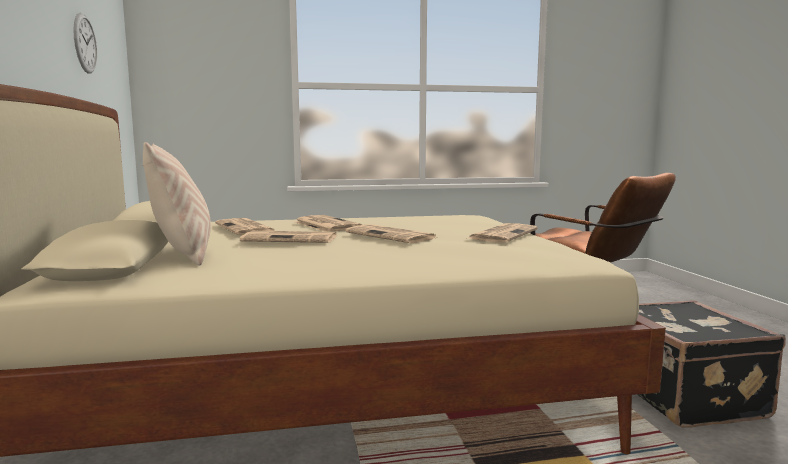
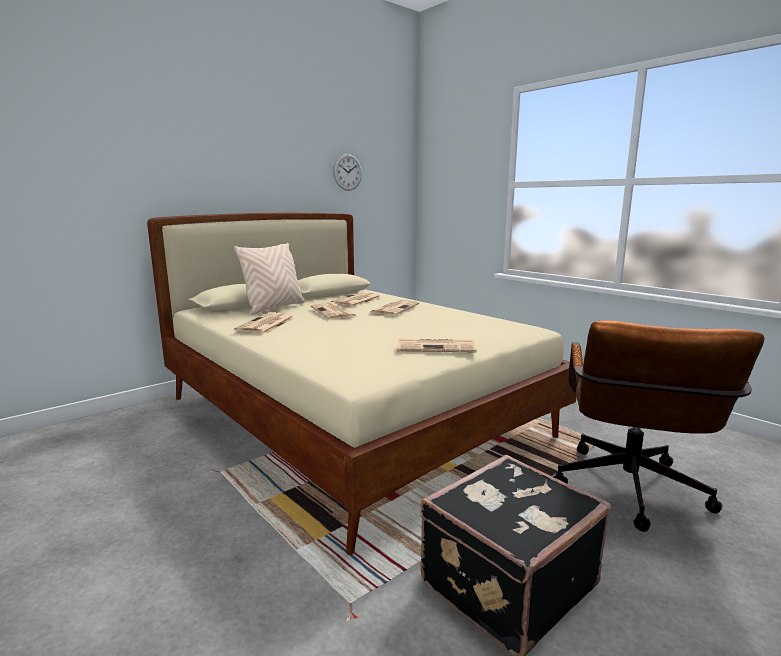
camera: 60 degrees right, 5 degrees up
(392, 235) = (371, 325): newspaper -> newspaper (266, 324)

